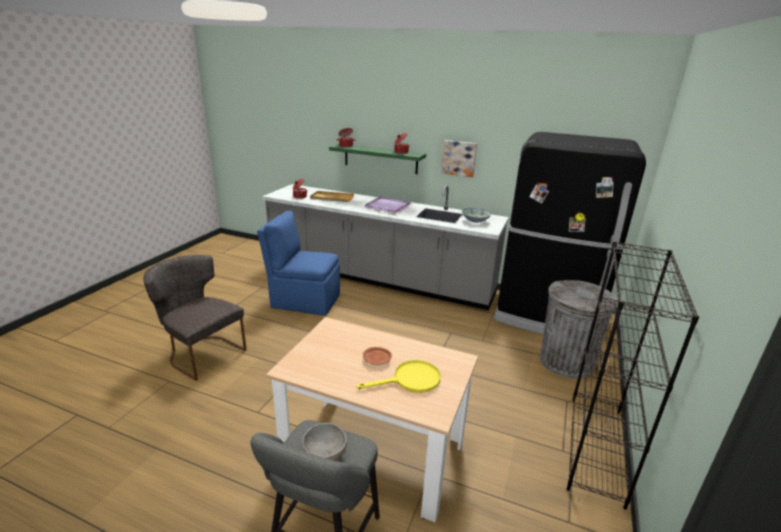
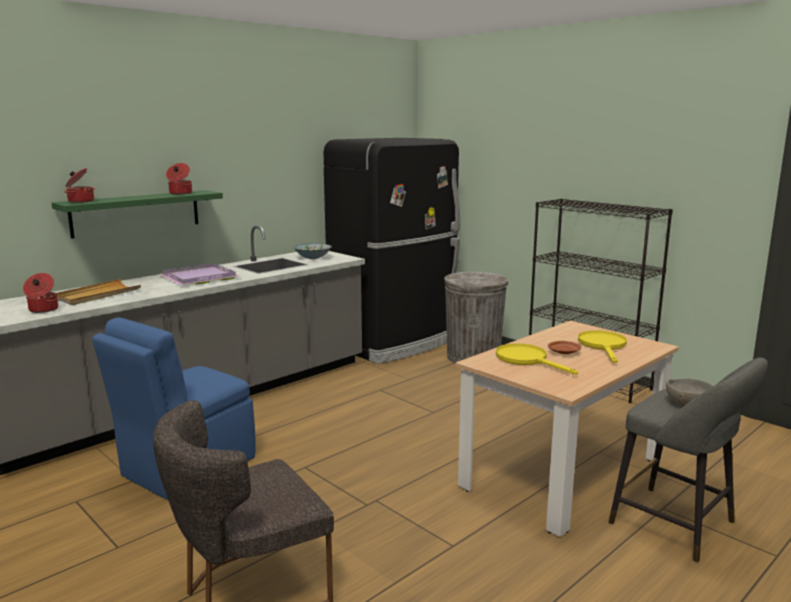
camera: 65 degrees left, 10 degrees down
(346, 344) = (527, 360): none -> yellow frying pan
(459, 158) = (249, 188): picture -> none

